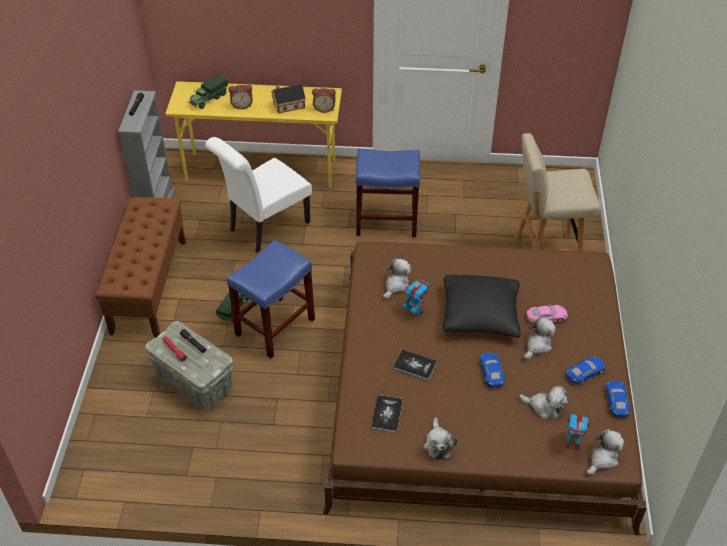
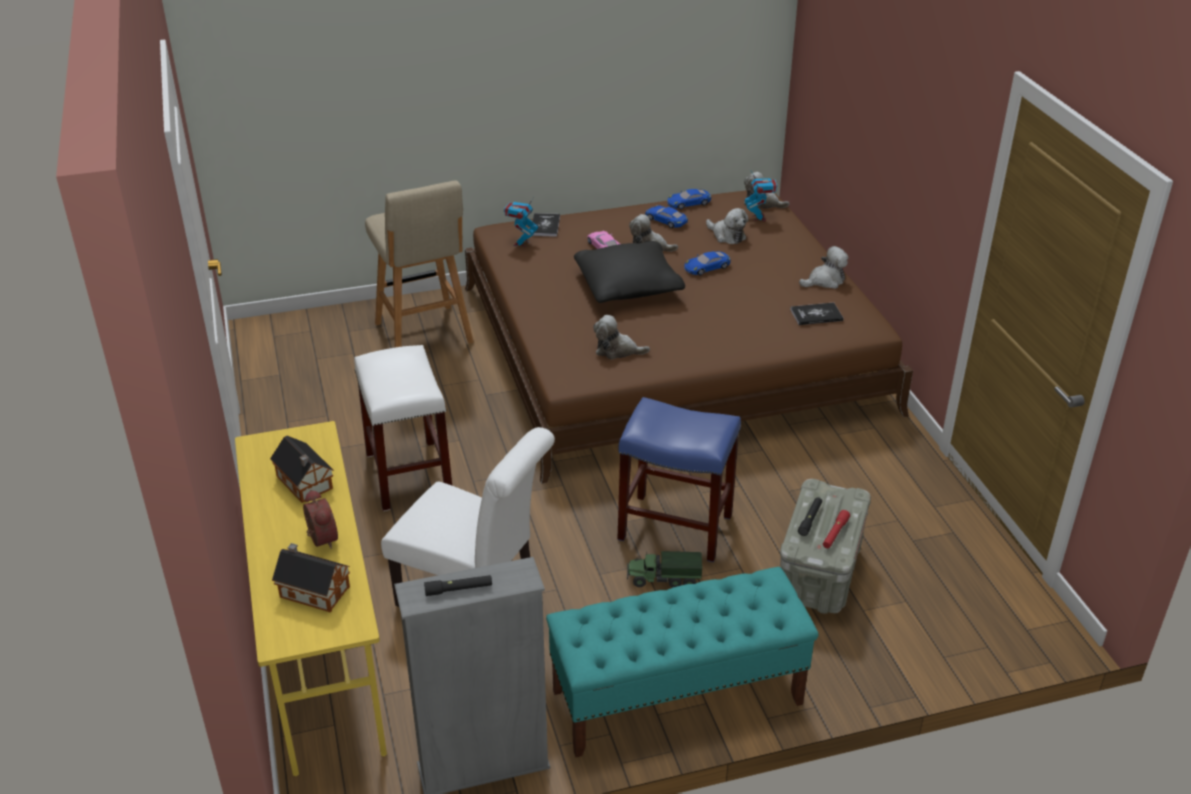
camera: 110 degrees left, 10 degrees down
(149, 286) = (676, 697): brown bench -> turquoise bench
(208, 99) = (312, 590): toy truck -> toy house
(324, 108) = (302, 441): alarm clock -> none
(385, 221) = (409, 475): blue stool -> white stool
(414, 365) = (735, 313): book -> book (545, 226)
(415, 312) = (652, 329): toy robot -> toy robot (521, 243)
(545, 407) = (727, 236): plush toy -> plush toy turned 135 degrees clockwise

